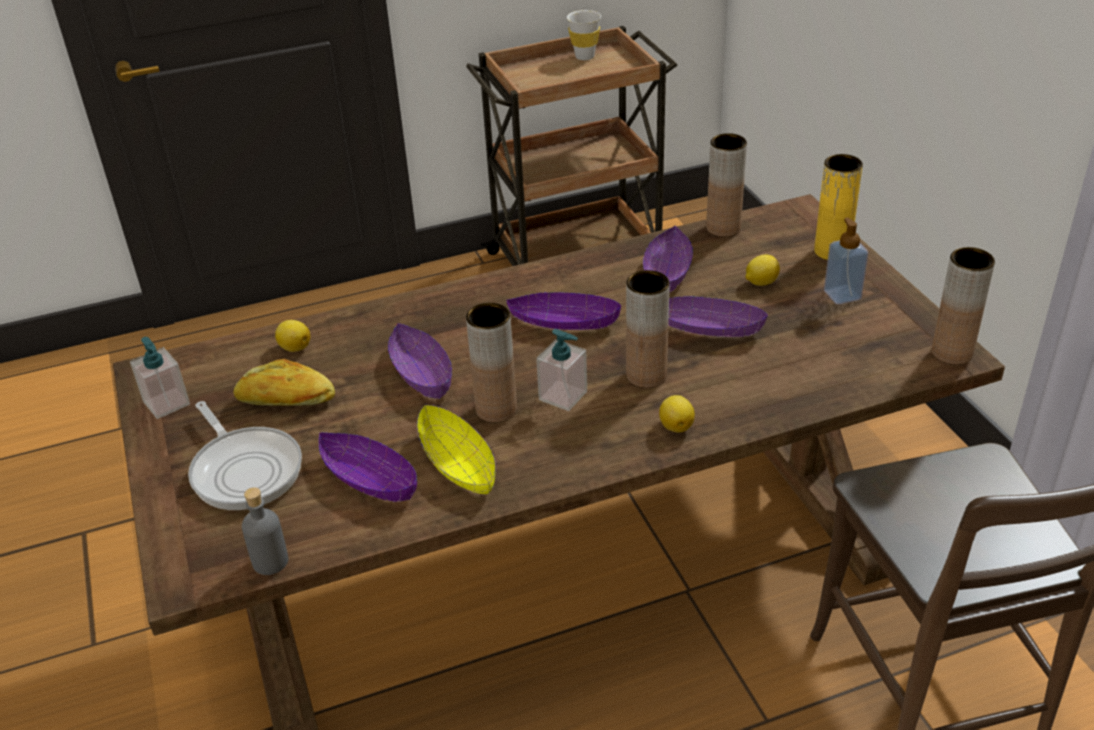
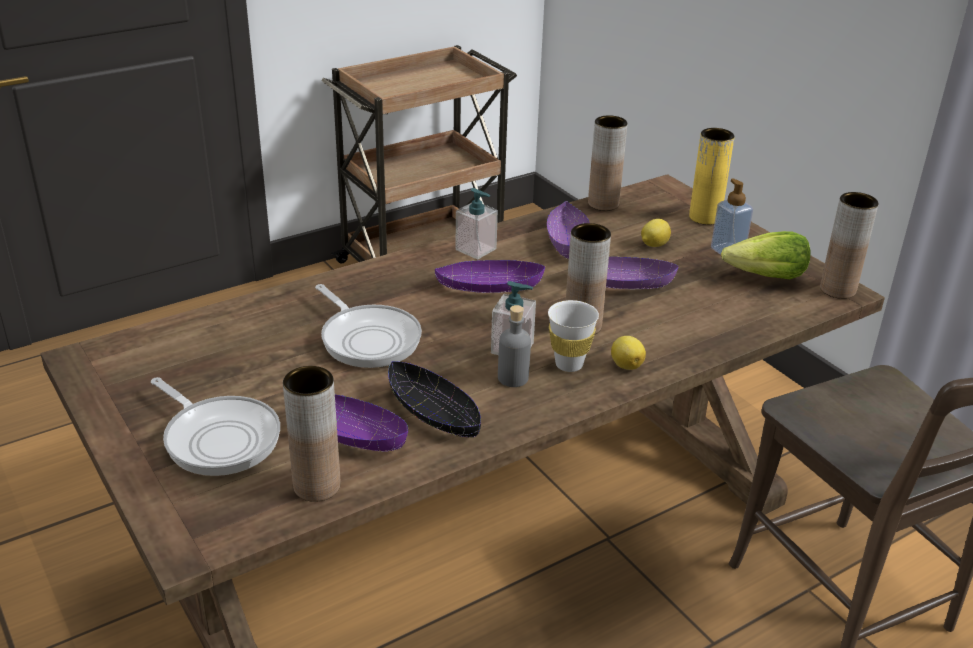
camera: 15 degrees left, 5 degrees down
(166, 403) = (113, 385): soap dispenser -> soap dispenser (476, 249)
(270, 561) = (276, 519): grey bottle -> grey bottle (513, 378)
(286, 400) = (240, 373): bread -> none
(294, 347) = (231, 325): lemon -> none
(421, 373) = (368, 339): purple bowl -> frying pan
(458, 463) = (434, 414): yellow bowl -> black bowl
(496, 409) = (453, 364): brown vase -> brown vase (317, 486)
(584, 57) = (428, 71): white cup -> white cup (569, 364)
(874, 331) = (766, 277): none -> lettuce

